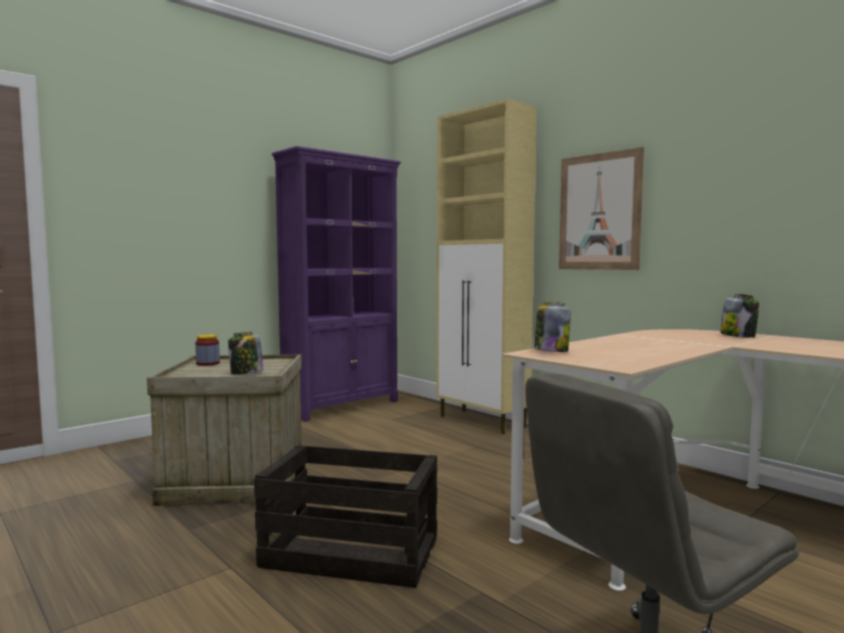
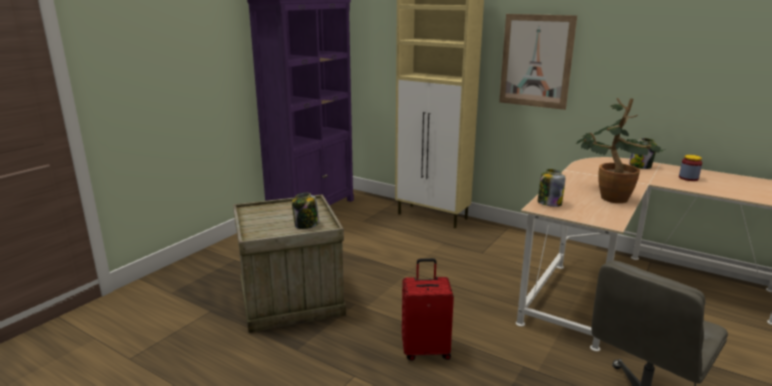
camera: 15 degrees left, 15 degrees up
(208, 363) = (257, 214): jar -> jar (688, 178)
(353, 552) = (425, 350): crate -> red suitcase
(653, 351) = (609, 196): none -> potted plant

